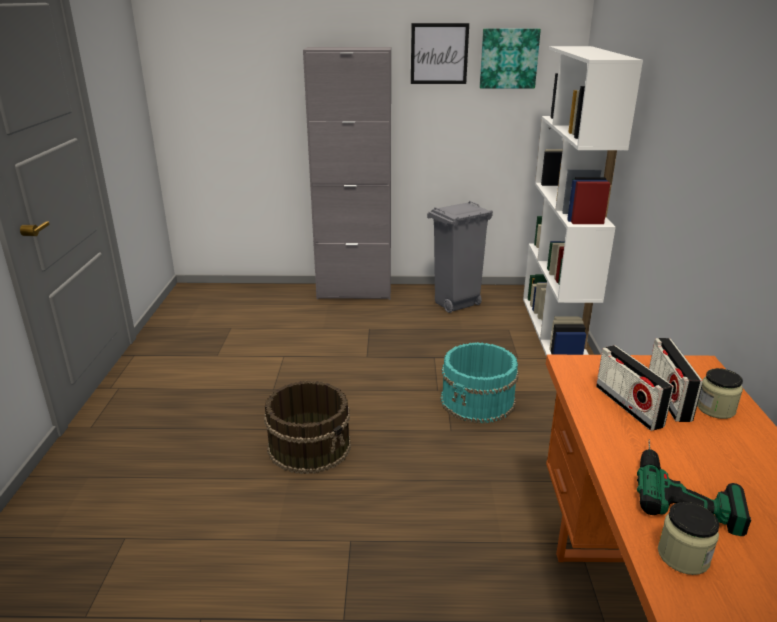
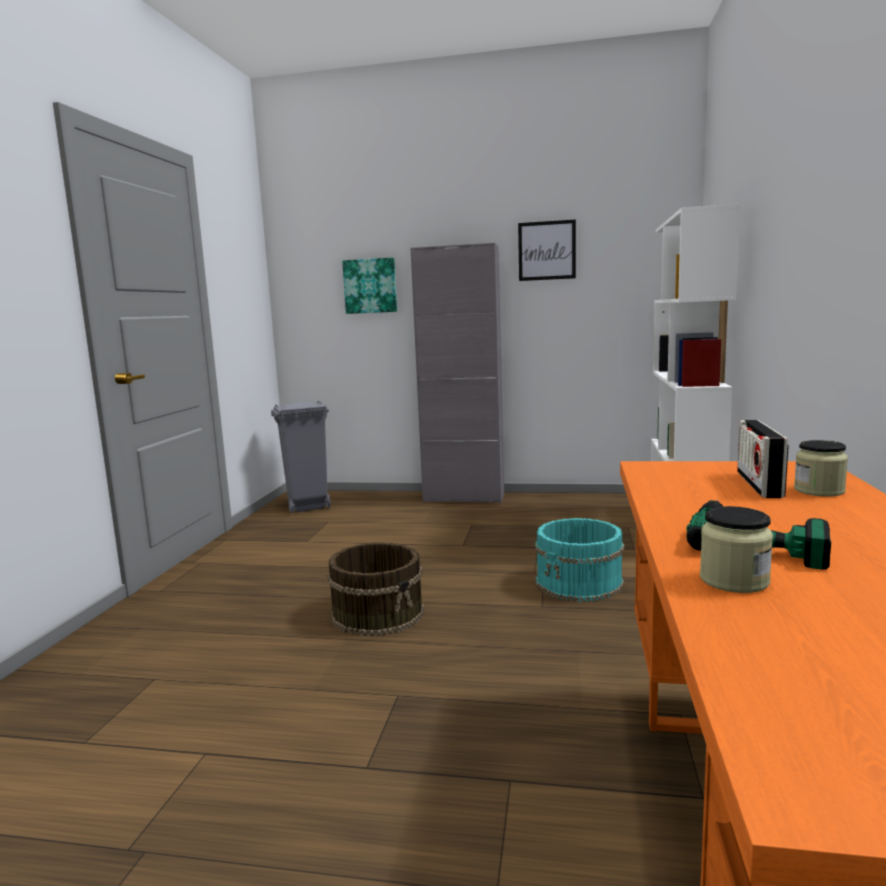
camera: 10 degrees right, 15 degrees down
(455, 304) = (572, 507): grey trash can -> grey trash can (307, 507)
(508, 58) = (618, 251): picture -> picture (370, 286)
(628, 406) = (705, 488): radio -> none

